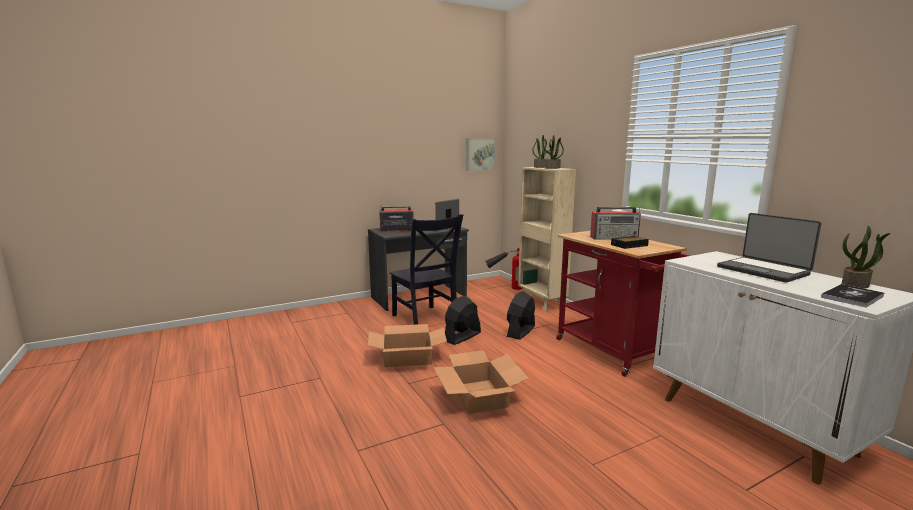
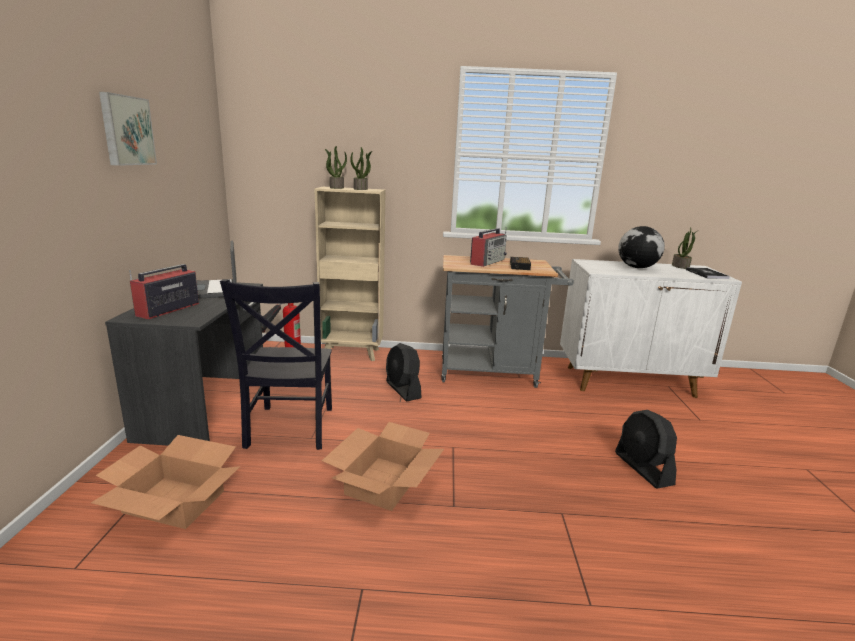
camera: 60 degrees left, 5 degrees up
(425, 319) = (289, 429): black chair -> black chair turned 90 degrees clockwise
(462, 337) = (373, 425): black fan -> black fan (643, 469)
(479, 154) = (206, 169): picture -> picture (126, 130)
(479, 396) = (520, 468): cardboard box -> cardboard box (174, 502)
(614, 353) = (494, 373): red cart -> grey cart
(763, 270) = (637, 267): laptop -> globe

